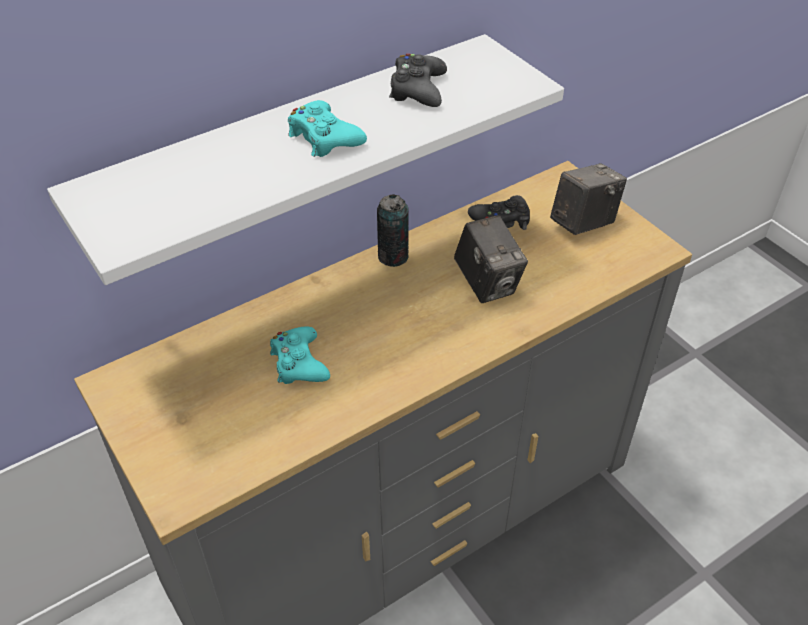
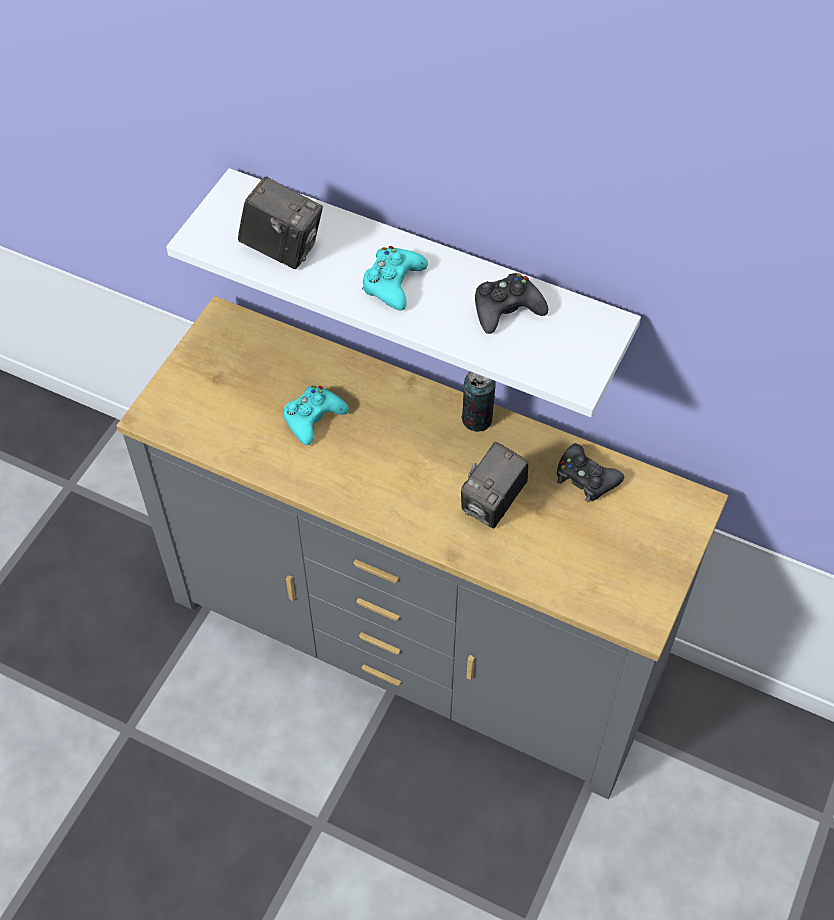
camera: 60 degrees right, 10 degrees up
(583, 222) = (635, 545): camera -> camera (282, 248)

